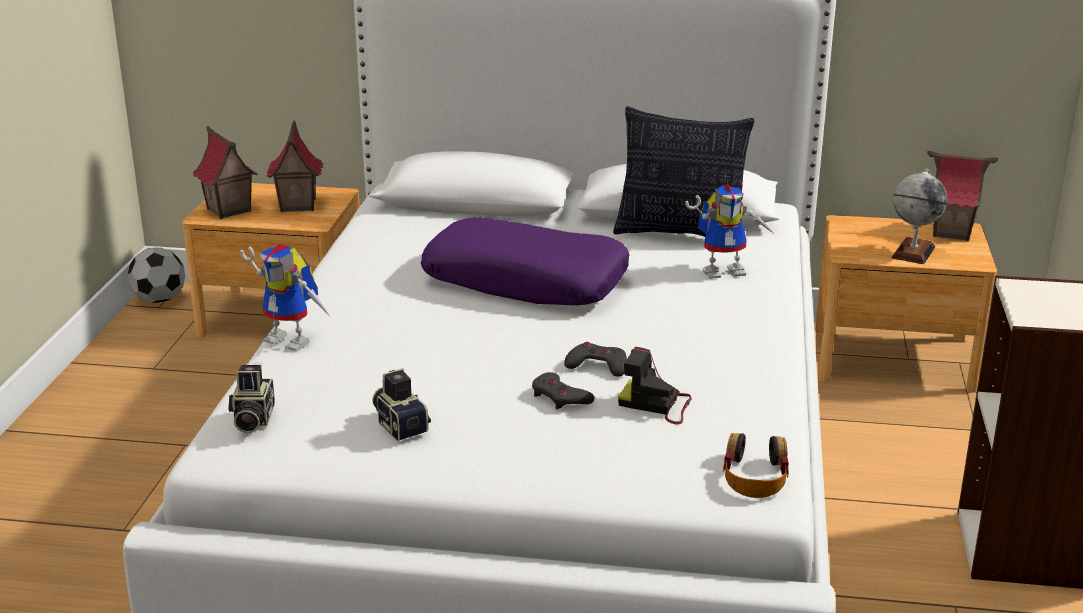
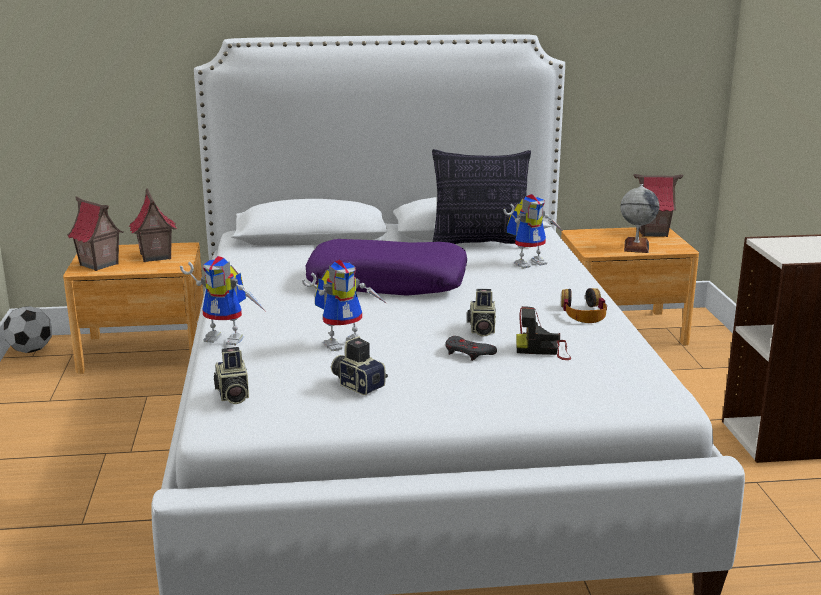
camera: 15 degrees left, 5 degrees down
(419, 363) = (344, 342): none -> toy robot
(597, 365) = (481, 329): grey game controller -> camera
(755, 475) = (649, 385): headphones -> headphones (583, 313)

